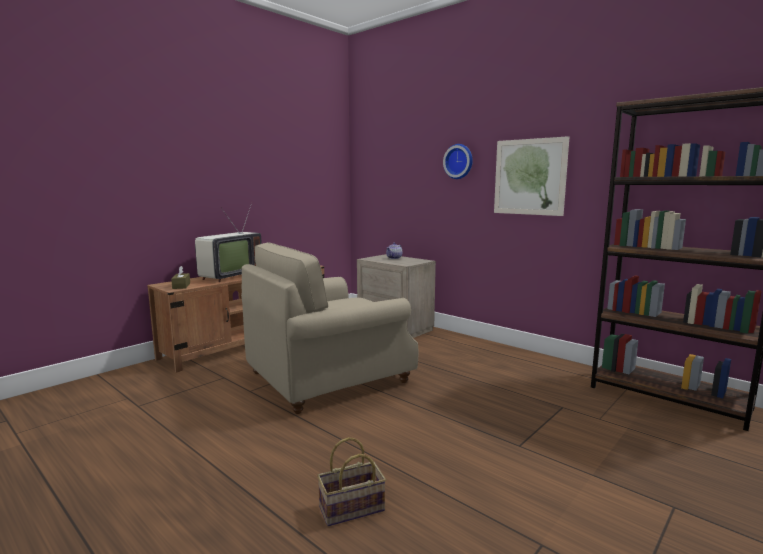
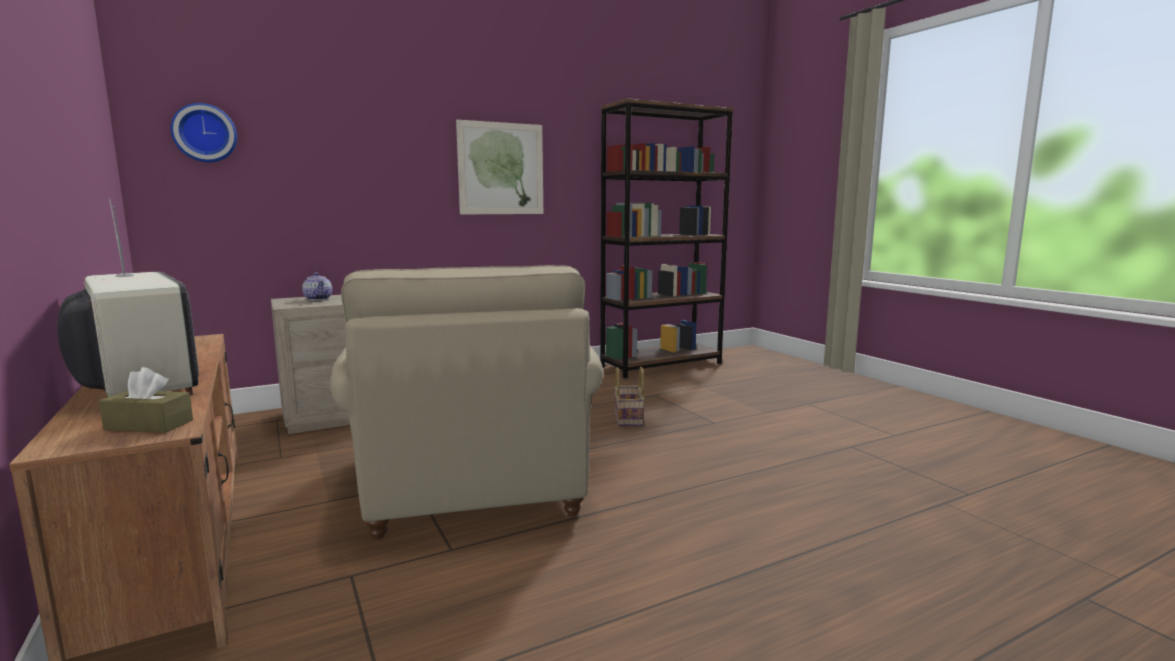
camera: 70 degrees left, 0 degrees up
(350, 510) = (807, 507): basket -> basket (629, 418)
(459, 161) = (397, 142): wall clock -> wall clock (205, 133)

